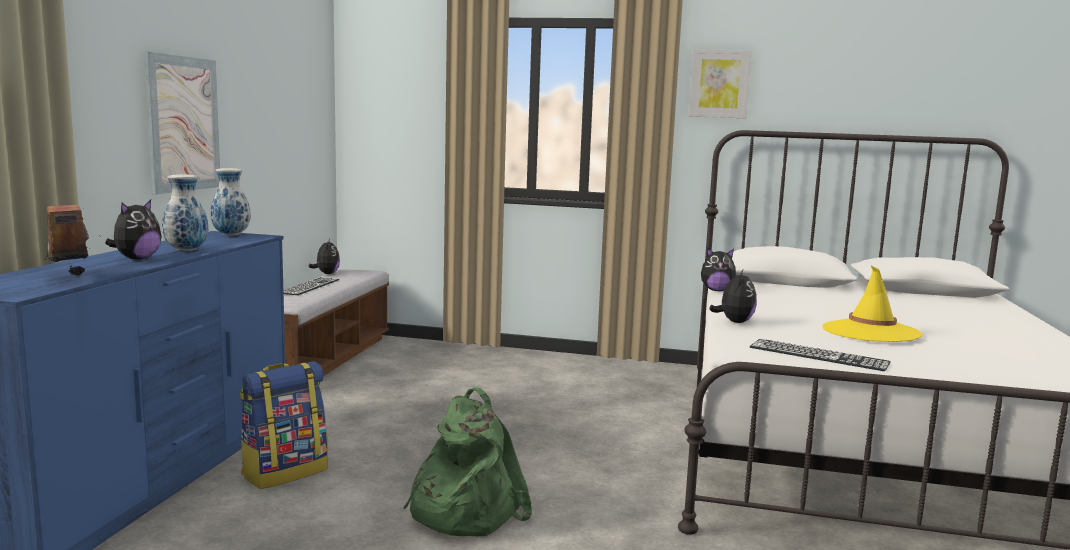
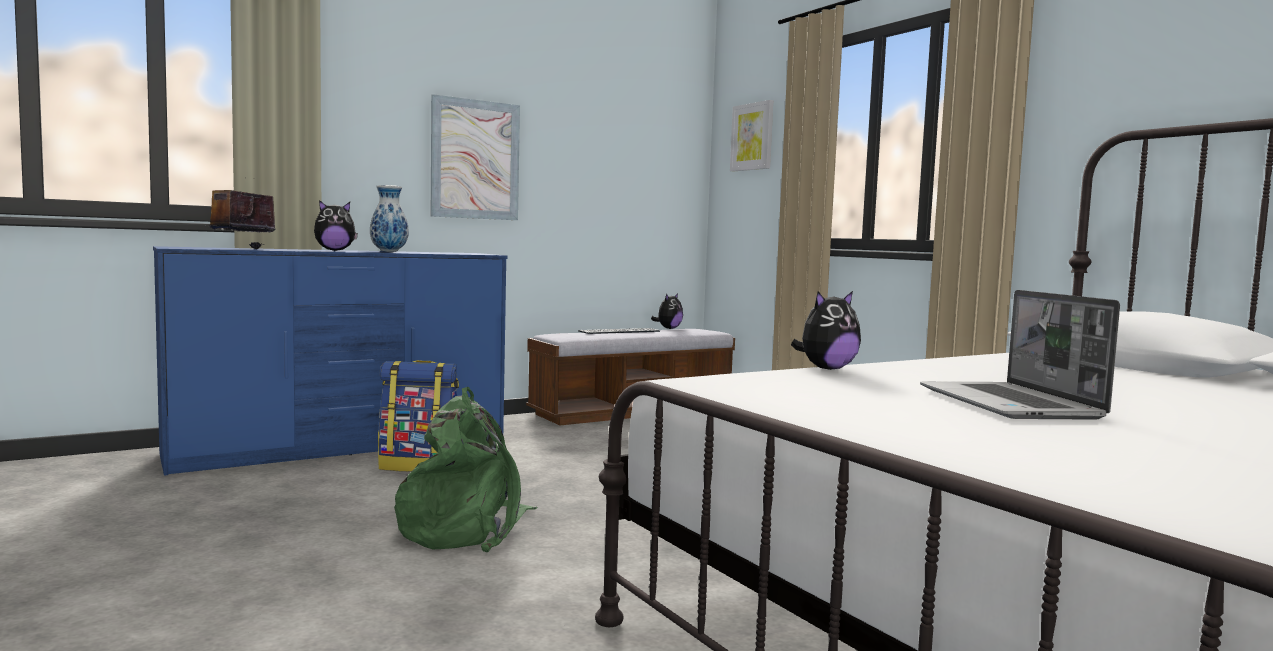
camera: 45 degrees right, 5 degrees down
(232, 235) = (472, 253): vase -> none
(716, 290) = (956, 355): plush toy -> none
(719, 84) = (1103, 66): picture -> picture (752, 137)
(818, 355) = (790, 398): keyboard -> none
(870, 332) = (1010, 404): yellow hat -> laptop

